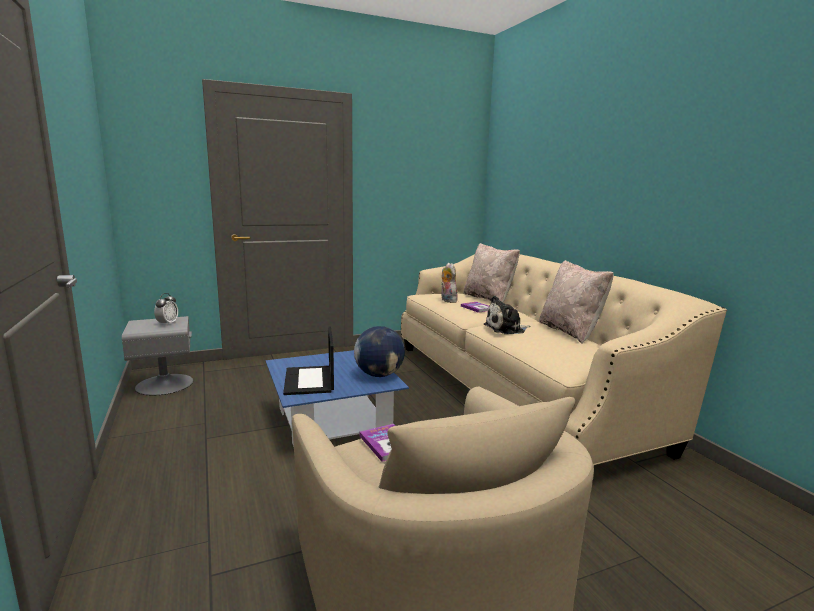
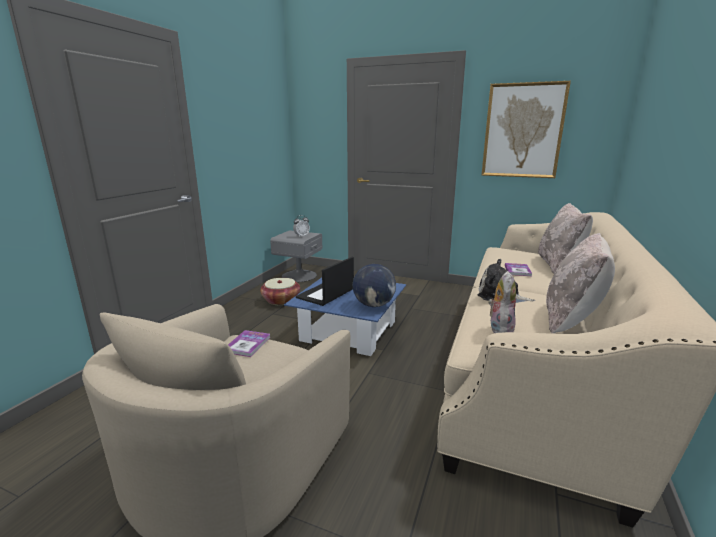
camera: 45 degrees right, 5 degrees up
(190, 419) = (281, 300): none -> basket
(411, 179) = (523, 131): none -> picture
(447, 300) = (505, 258): plush toy -> plush toy (499, 328)

